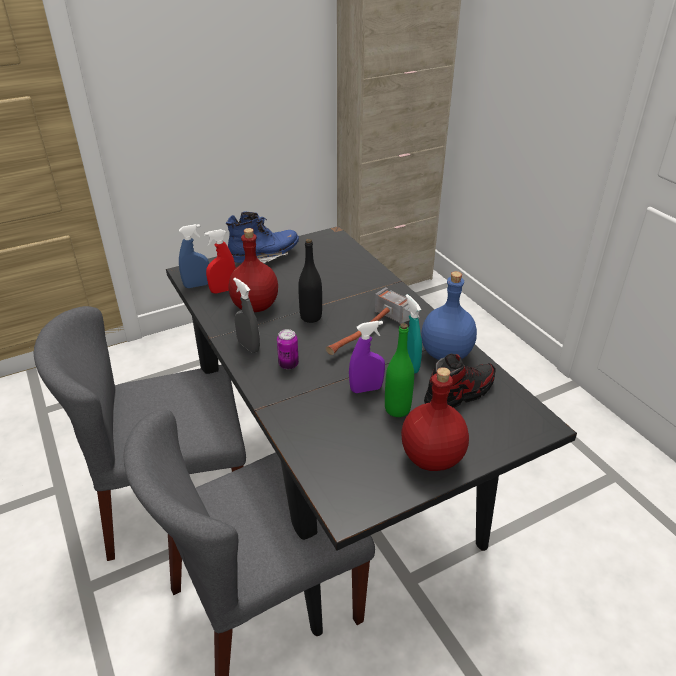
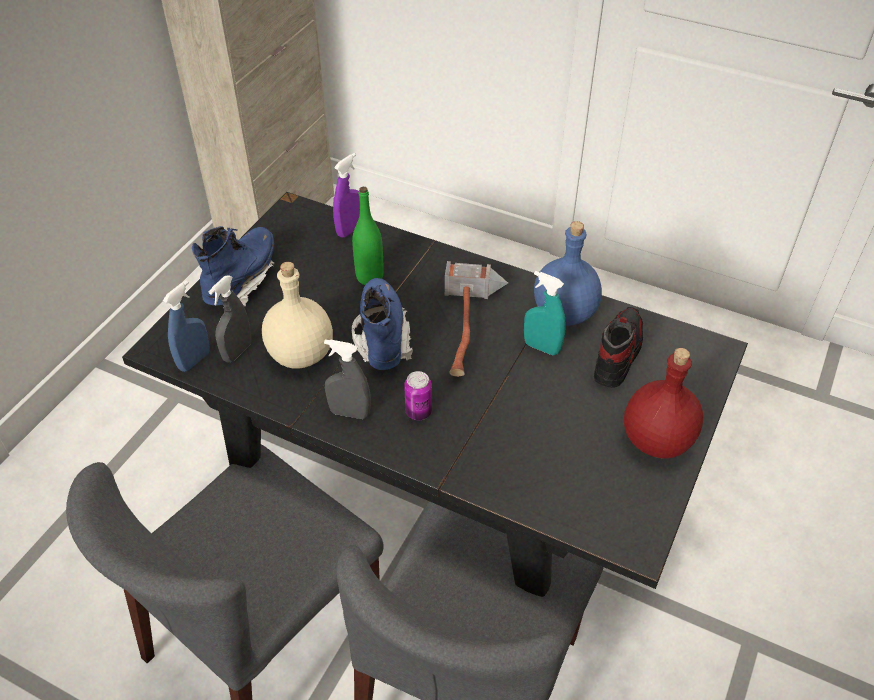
camera: 35 degrees left, 10 degrees up
(223, 290) = (237, 351): red spray bottle -> grey spray bottle
(256, 306) = (302, 354): red bottle -> beige bottle
(311, 317) = (382, 337): black bottle -> blue boot
(366, 389) = (527, 398): purple spray bottle -> purple spray bottle (350, 230)
(397, 409) = (578, 405): green bottle -> green bottle (369, 277)

